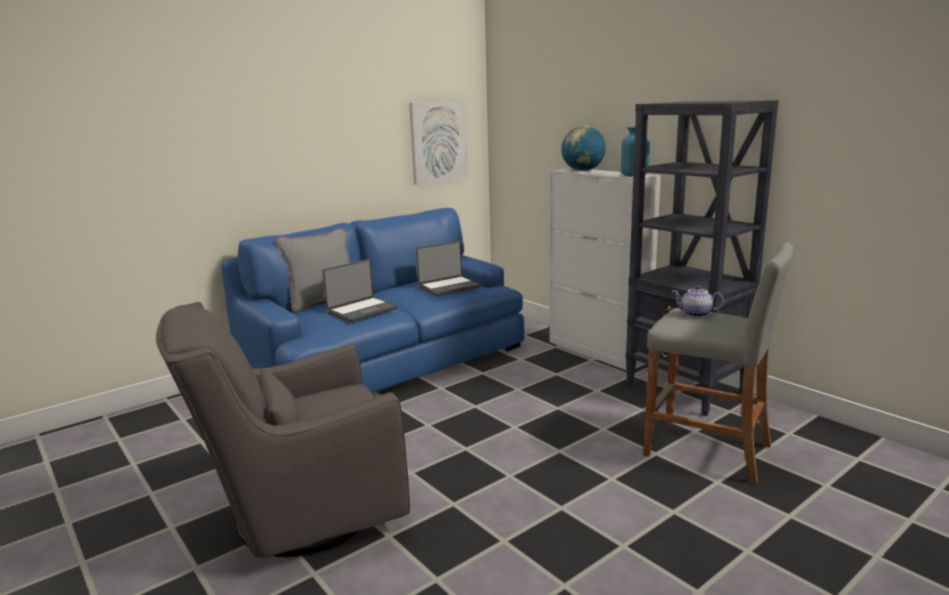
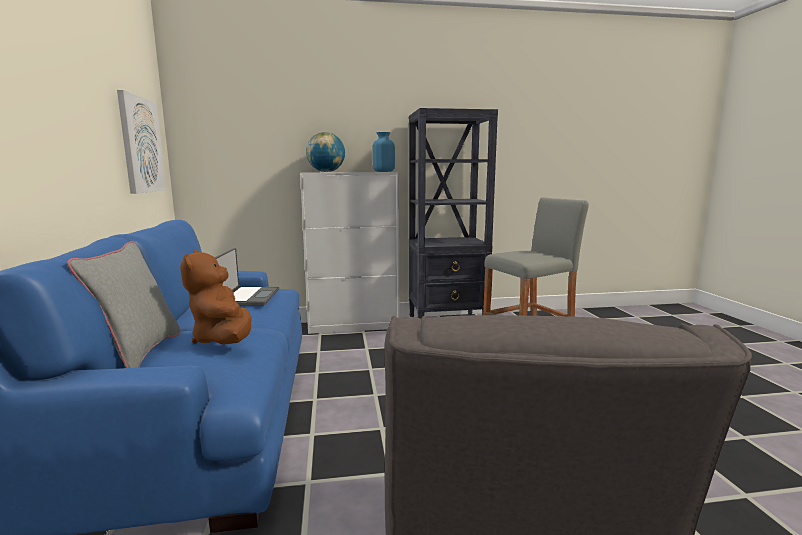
camera: 60 degrees left, 5 degrees down
(361, 310) = (224, 340): laptop -> brown plush toy
(695, 314) = (516, 252): teapot -> none

